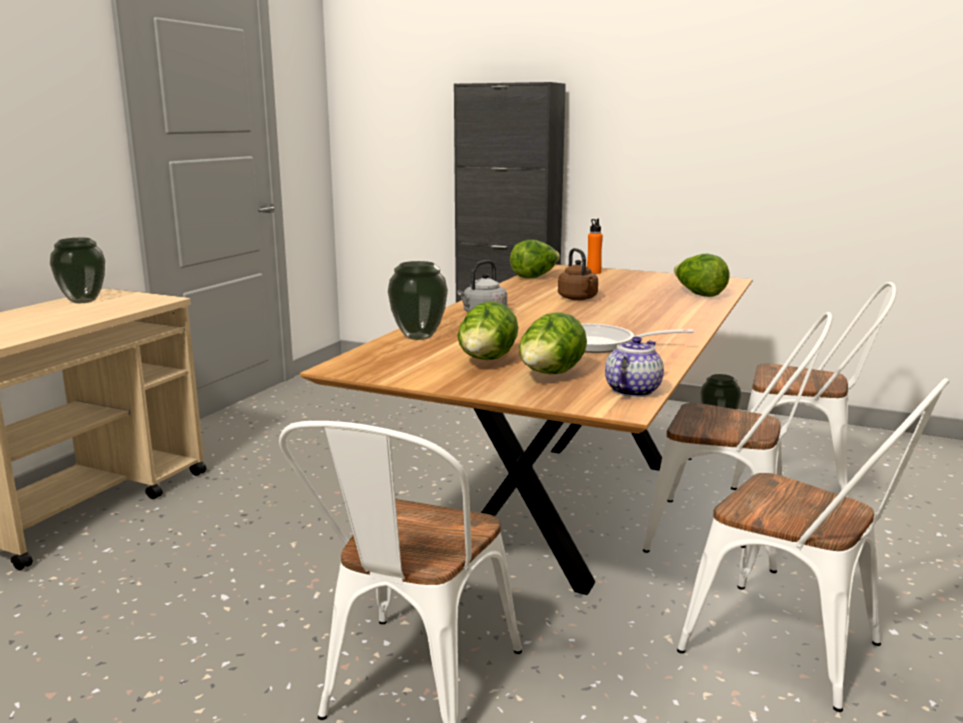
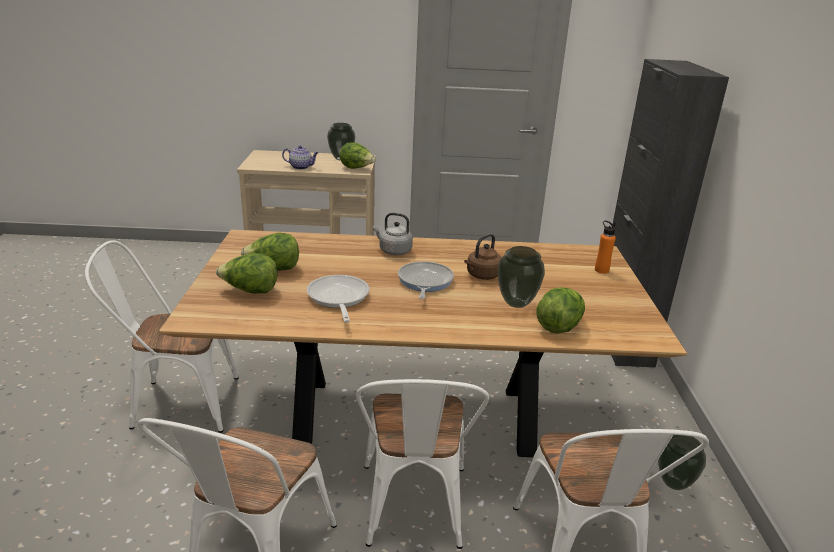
camera: 65 degrees right, 10 degrees up
(418, 337) = (320, 242): vase -> vase (515, 303)
(534, 277) = (548, 250): lettuce -> lettuce (357, 168)
(579, 315) = (424, 282): none -> frying pan
(632, 390) = (226, 320): teapot -> teapot (301, 167)

